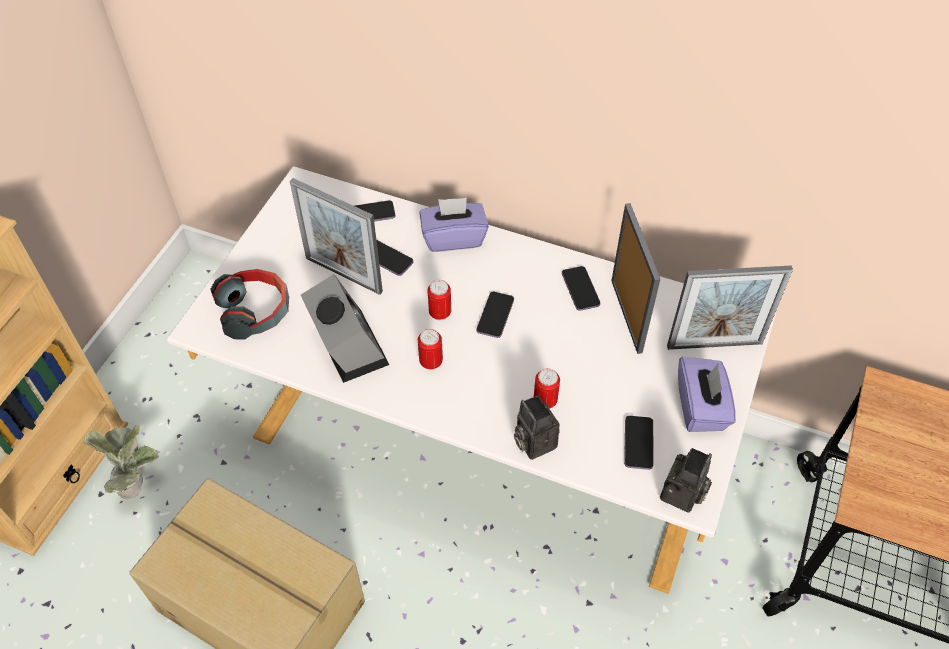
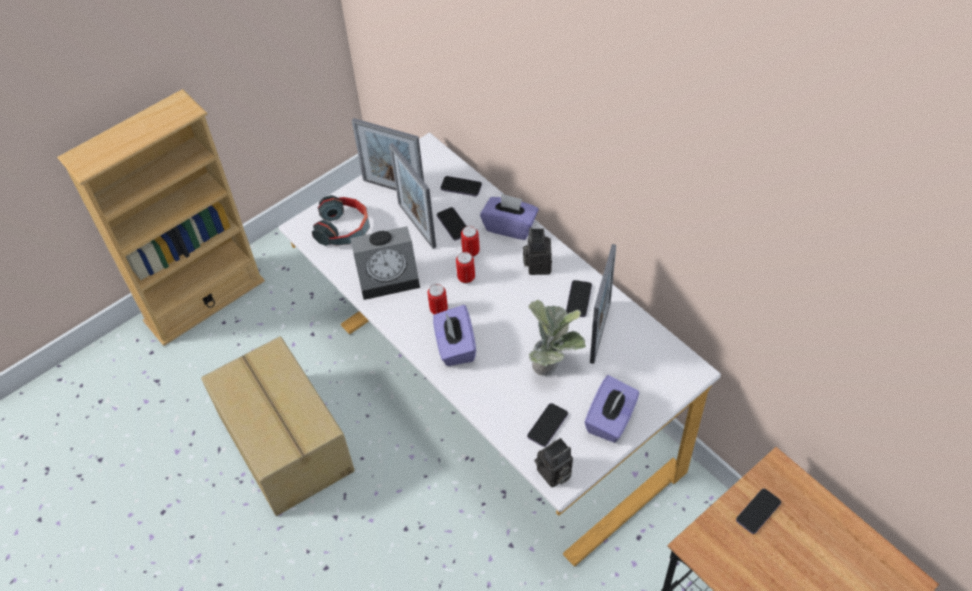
camera: 30 degrees right, 0 degrees up
(138, 484) = (250, 326): potted plant -> potted plant (552, 365)
(347, 345) = (389, 276): alarm clock -> alarm clock turned 75 degrees clockwise
(477, 396) = (455, 346): none -> purple tissue box
(495, 315) = (504, 295): phone -> phone (758, 511)
(533, 441) = (474, 393): camera -> camera (537, 264)
(545, 401) = (500, 369): can -> can (471, 252)
(714, 345) = (653, 379): picture frame -> picture frame (394, 188)

